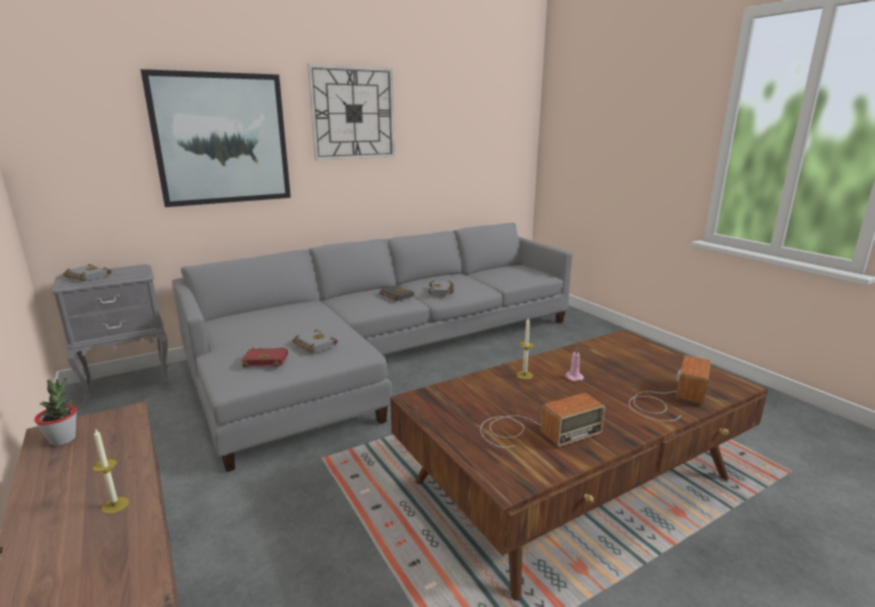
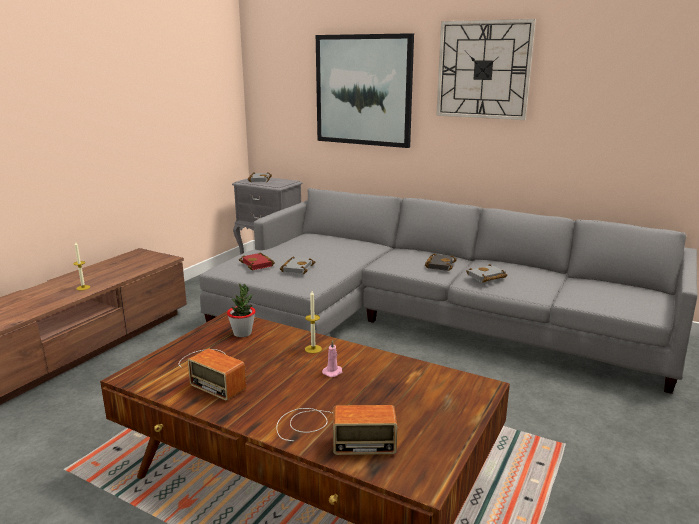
camera: 60 degrees right, 0 degrees up
(63, 439) = (133, 257): potted plant -> potted plant (242, 333)

